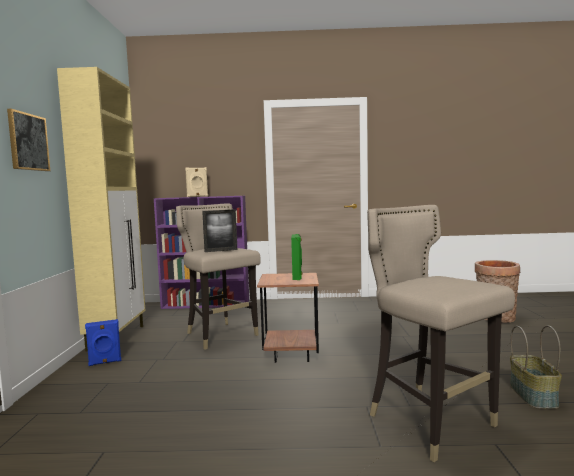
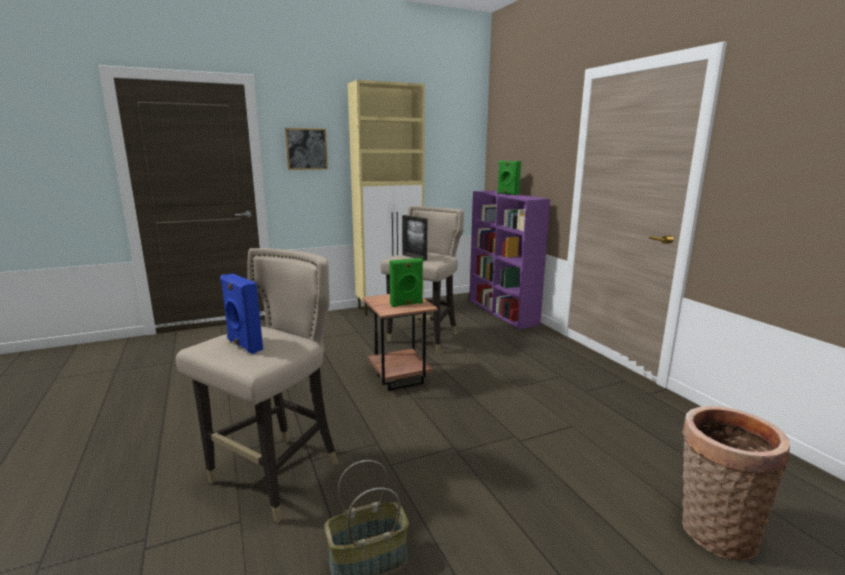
camera: 65 degrees right, 10 degrees up
(105, 362) = (342, 319): blue speaker -> blue speaker (243, 345)
(197, 196) = (507, 194): beige speaker -> green speaker

